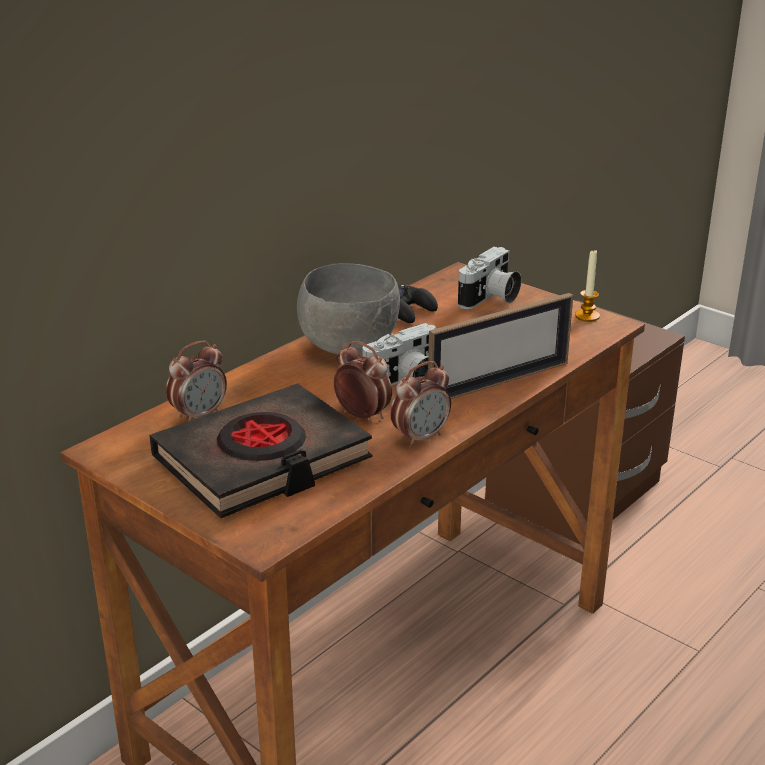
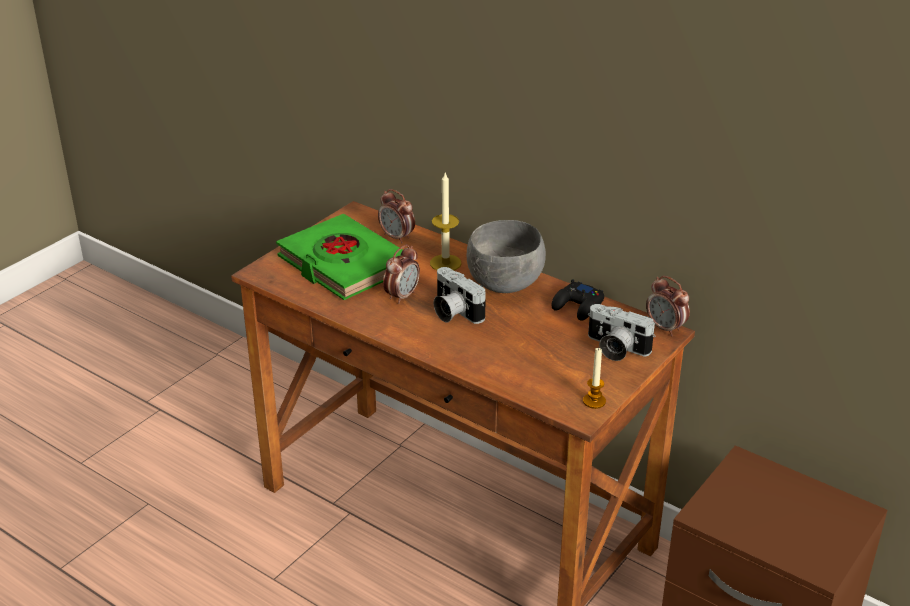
camera: 85 degrees right, 5 degrees up
(262, 460) = (343, 264): black book -> green book
(284, 382) = (445, 263): none -> candle
(420, 437) = (374, 320): alarm clock -> alarm clock (665, 328)
(499, 382) = (460, 353): picture frame -> none

